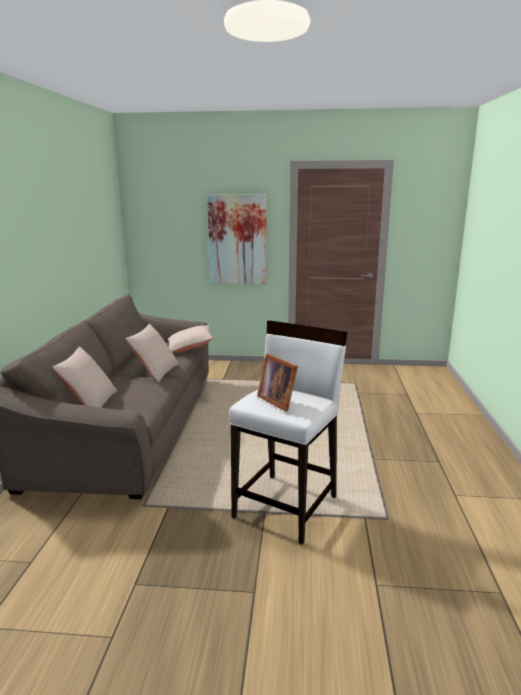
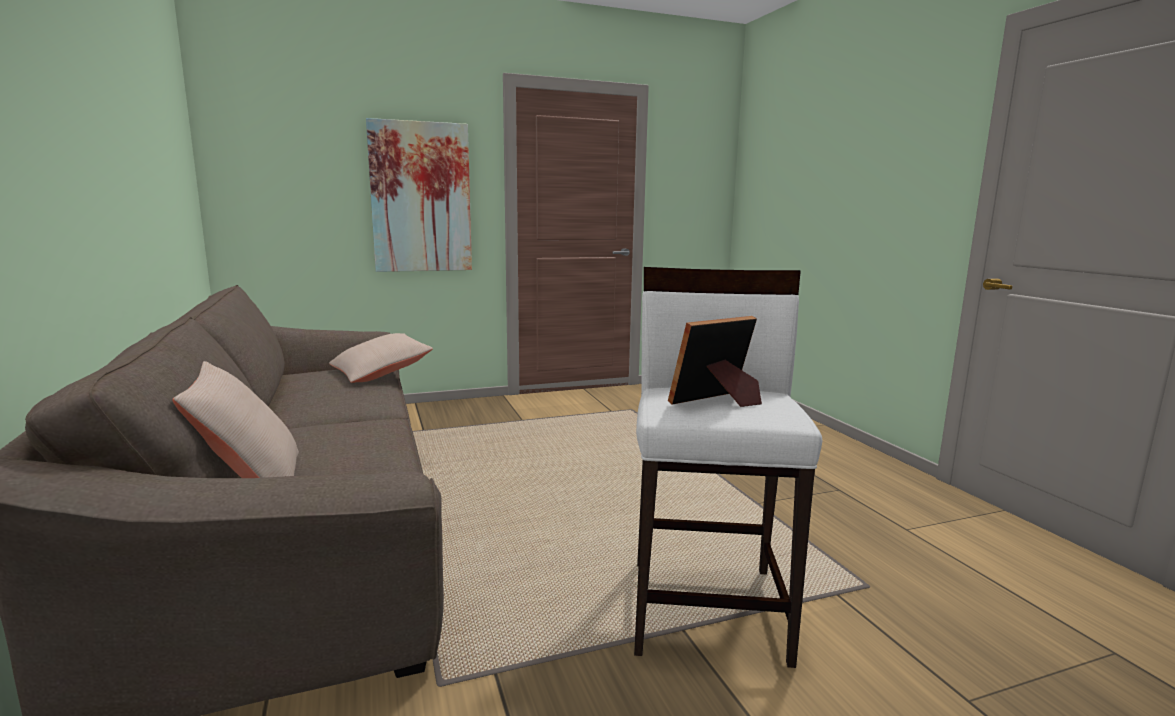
camera: 25 degrees left, 5 degrees down
(155, 371) = (348, 413): beige pillow -> none
(278, 400) = (717, 402): picture frame -> picture frame turned 120 degrees clockwise

